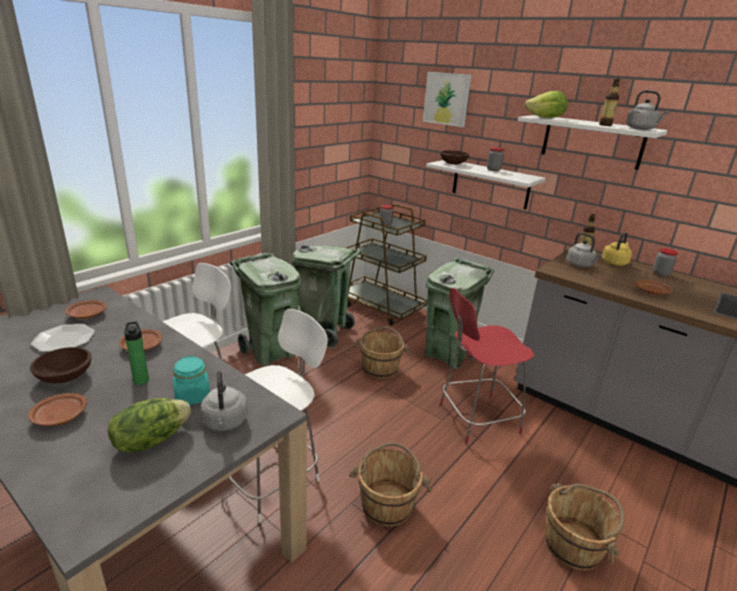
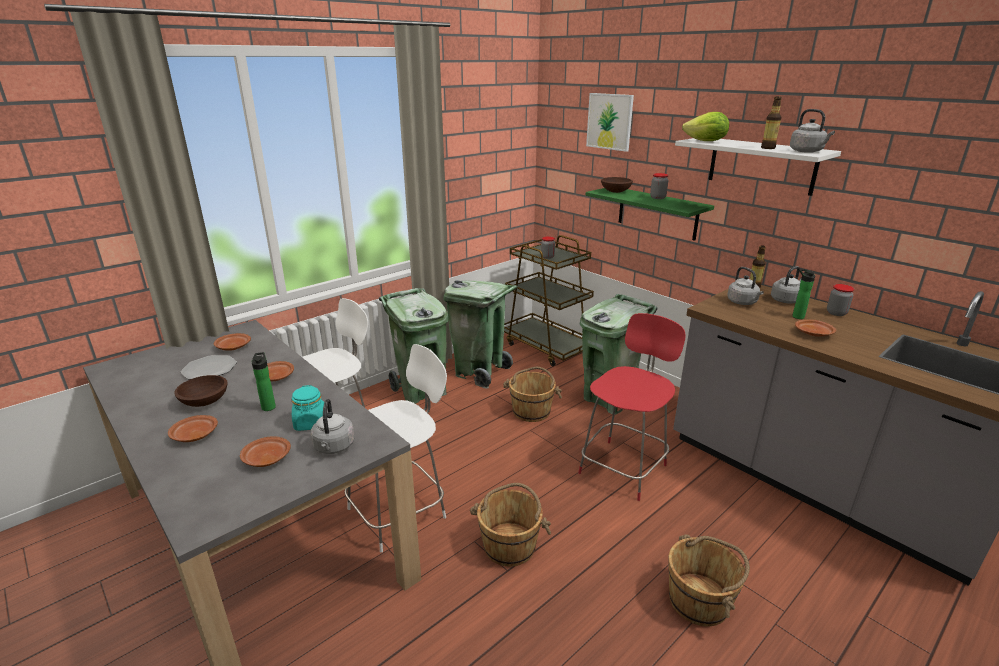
camera: 10 degrees right, 0 degrees up
(151, 440) = (266, 458): lettuce -> brown plate
(476, 418) = (624, 467): red chair -> red chair turned 135 degrees clockwise
(490, 184) = (657, 213): white shelf -> green shelf
(615, 262) = (786, 300): yellow kettle -> grey kettle
(630, 277) = (797, 316): none -> bottle

